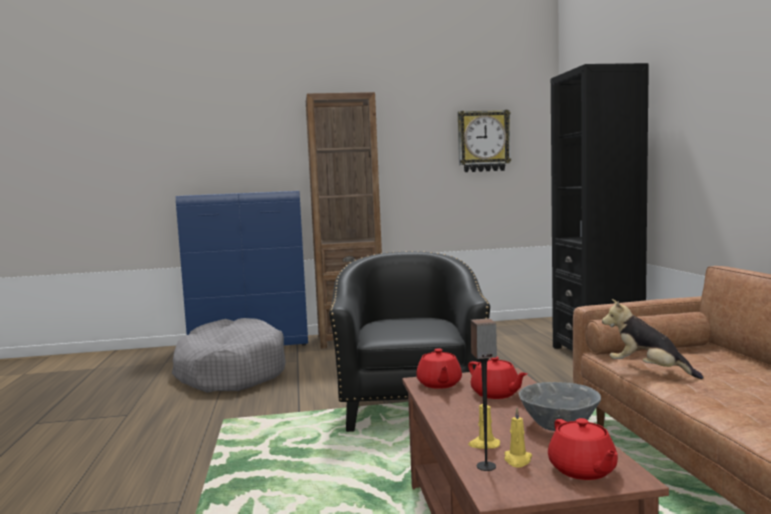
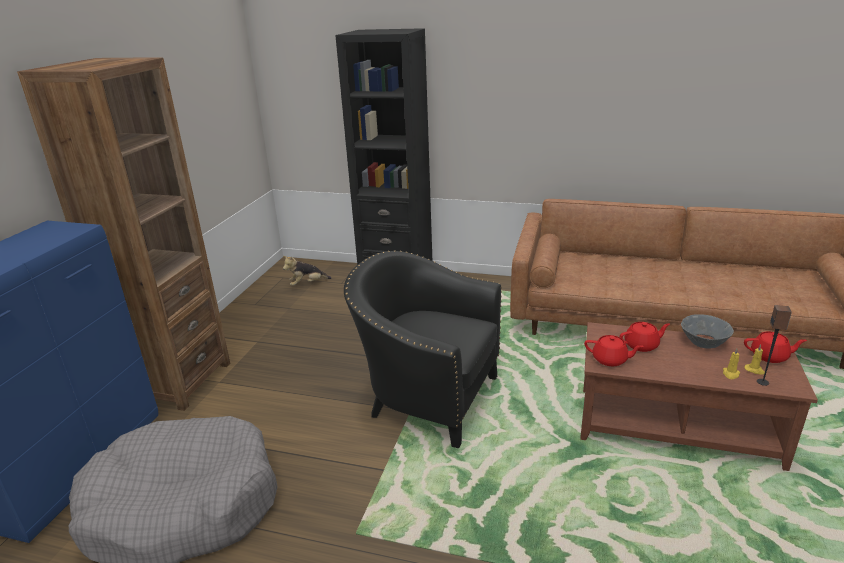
camera: 65 degrees left, 20 degrees up
(483, 141) = (207, 94): wall clock -> none
(648, 370) = (592, 286): plush toy -> plush toy (307, 284)

